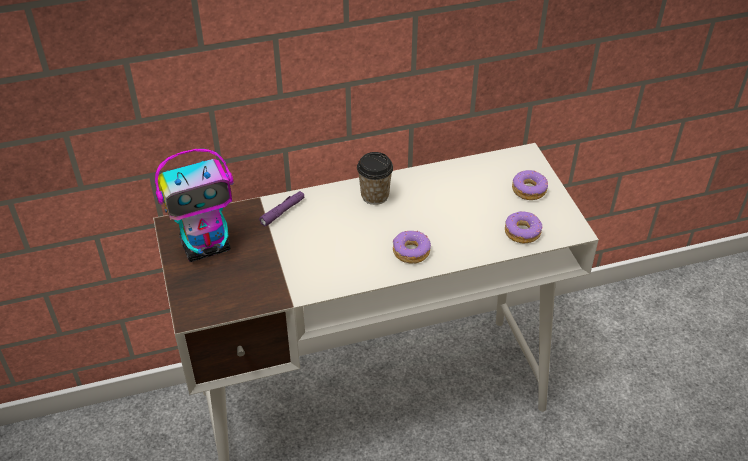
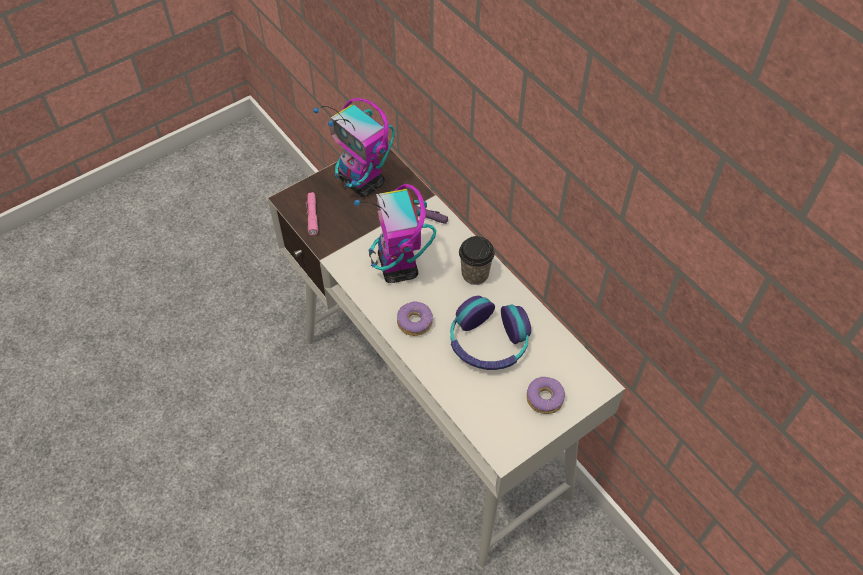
camera: 70 degrees right, 10 degrees up
(228, 299) = (312, 216): none -> pink flashlight
(337, 247) = (398, 267): none -> toy robot
(456, 208) = (488, 342): none -> headphones
(522, 232) = (480, 406): donut -> none

